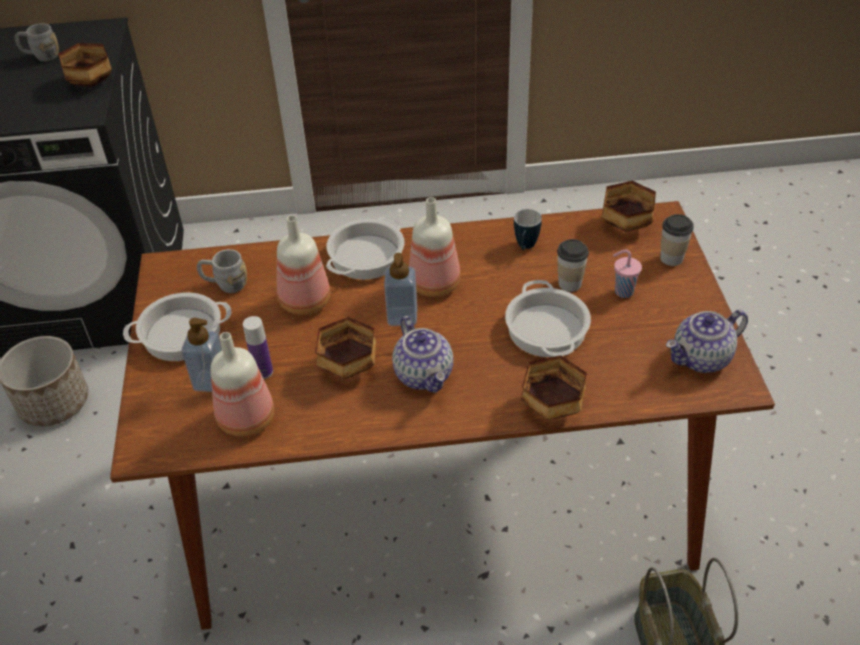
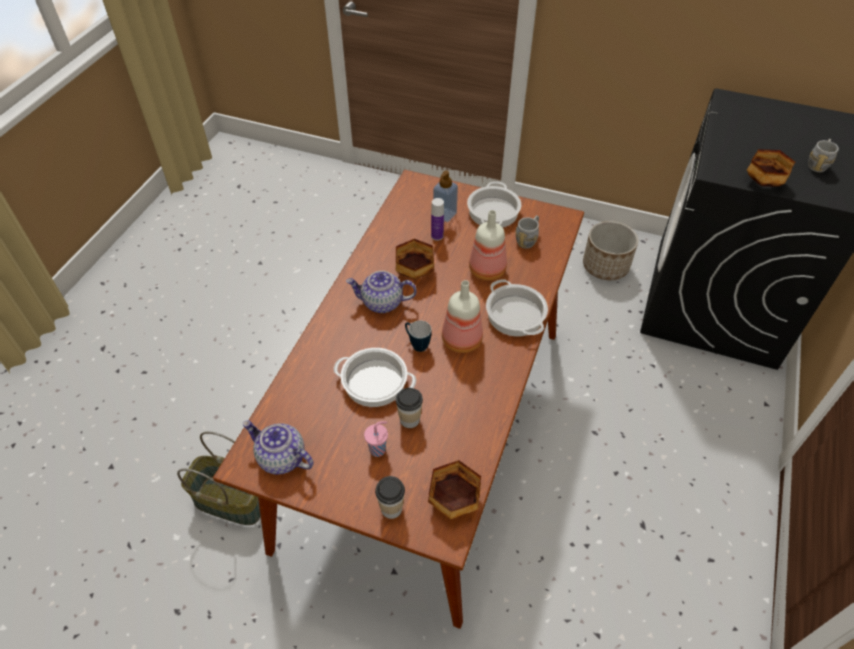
camera: 115 degrees right, 5 degrees up
(244, 418) = (407, 220): bottle -> none
(402, 316) = (440, 311): soap dispenser -> none
(525, 247) = (468, 412): mug -> mug (416, 344)
(551, 405) = (311, 352): bowl -> none
(701, 359) = (281, 458): teapot -> teapot turned 60 degrees counterclockwise

